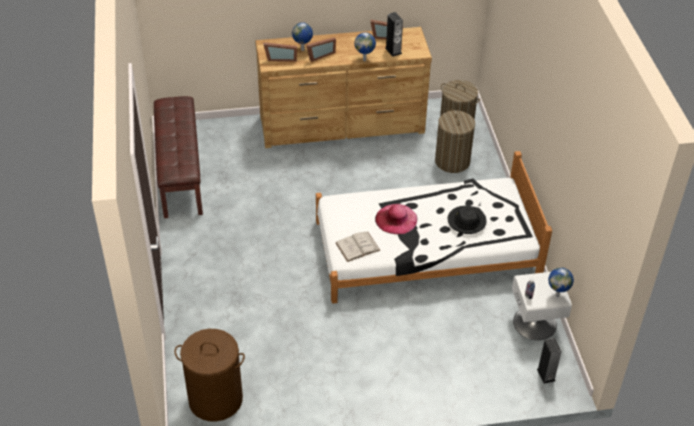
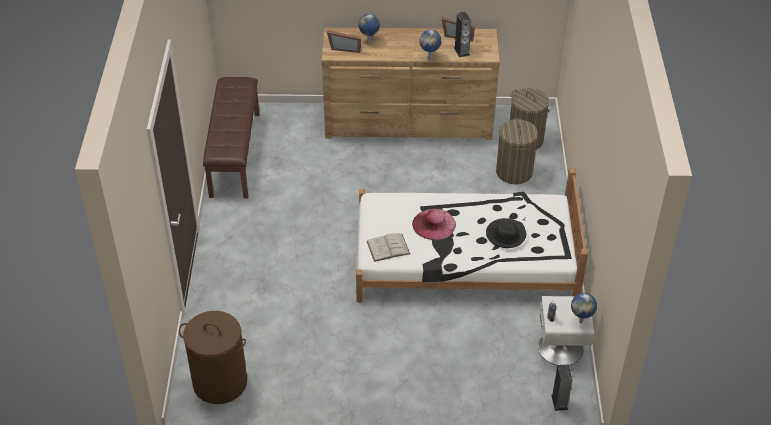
camera: 10 degrees right, 0 degrees up
(319, 55) = (384, 49): picture frame -> none

